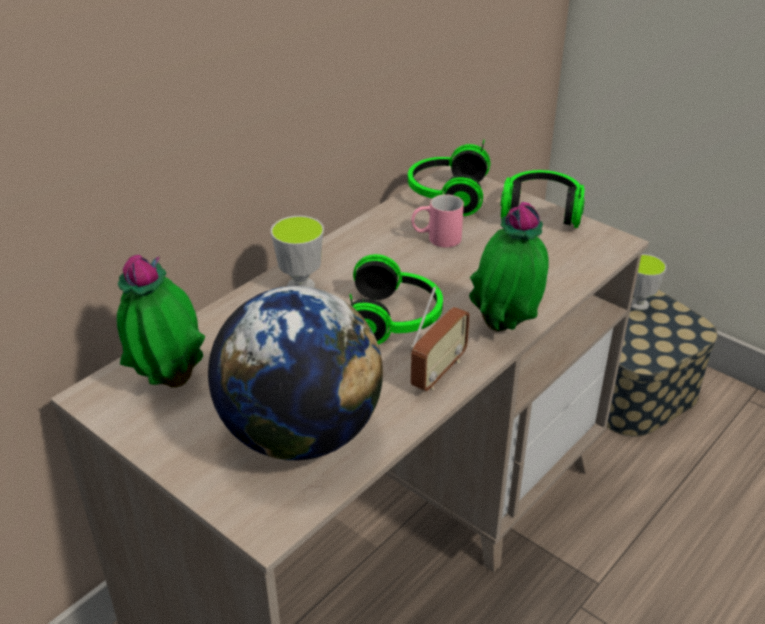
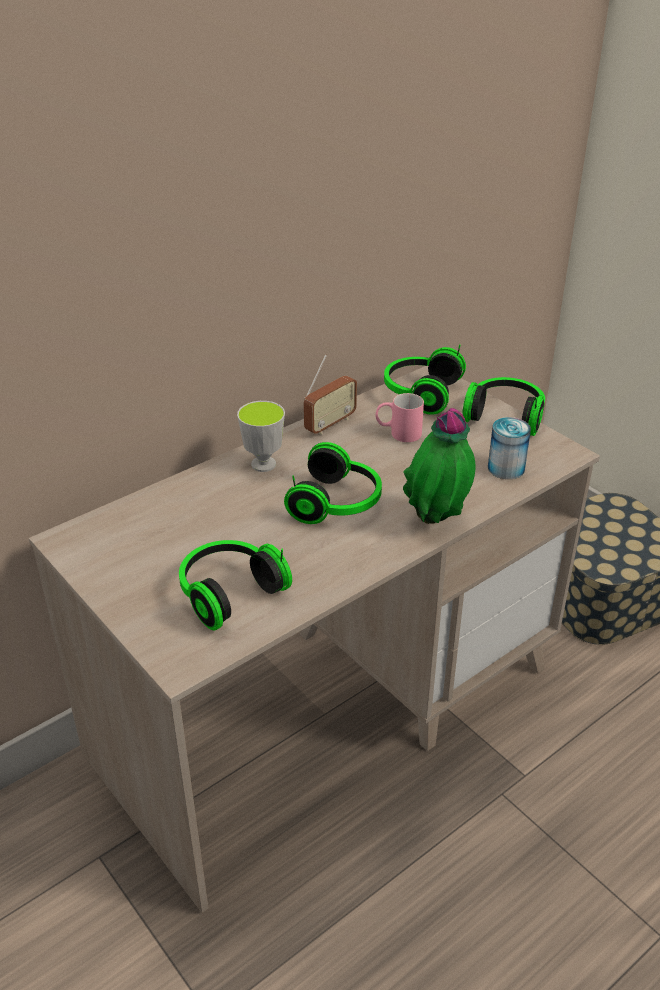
camera: 10 degrees right, 0 degrees up
(169, 380) = (129, 534): potted plant -> none
(300, 434) = (228, 592): globe -> headphones
(438, 372) = (363, 554): radio -> radio (330, 424)
(559, 264) = (506, 468): none -> can
(638, 304) = (618, 516): cup -> none

